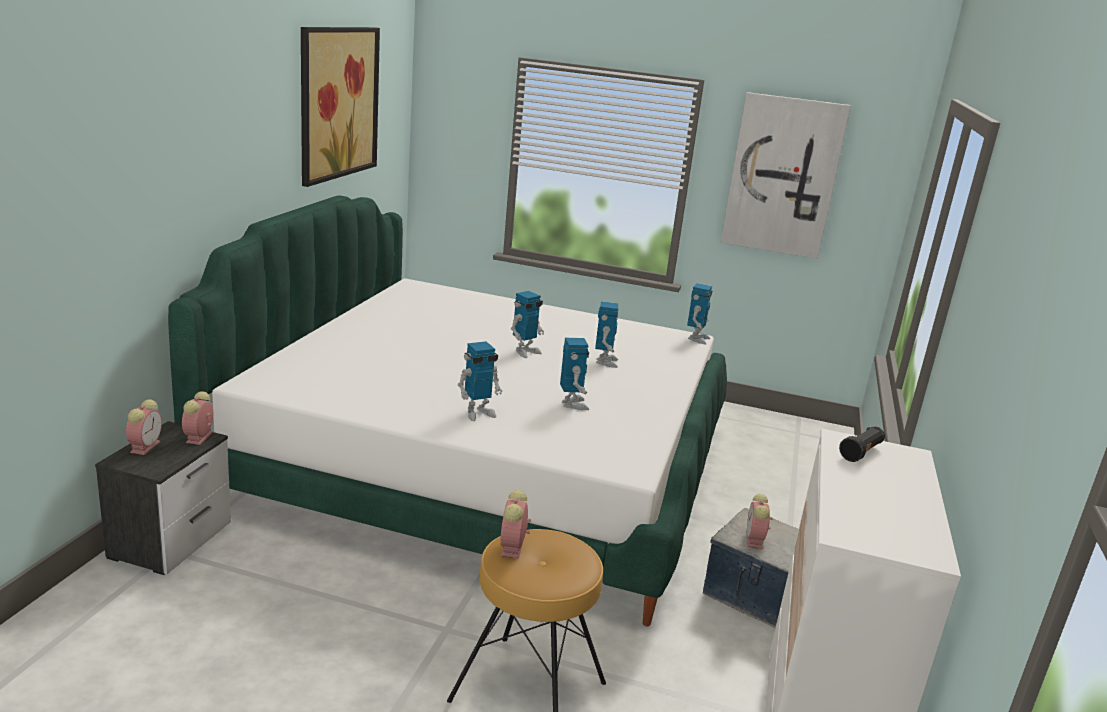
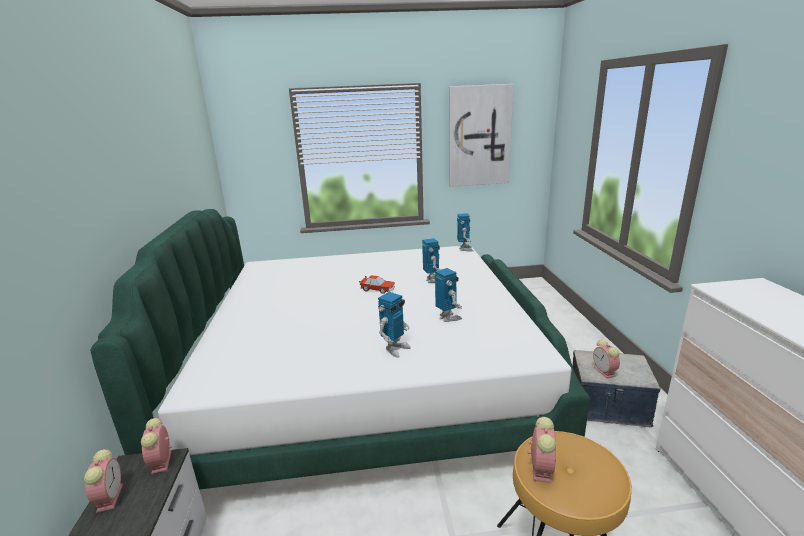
camera: 20 degrees left, 0 degrees up
(338, 103) = (171, 137): picture -> none
(512, 548) = (540, 467): alarm clock -> alarm clock turned 150 degrees counterclockwise
(525, 352) = (378, 289): toy robot -> toy car
(861, 453) = (741, 293): black flashlight -> none

